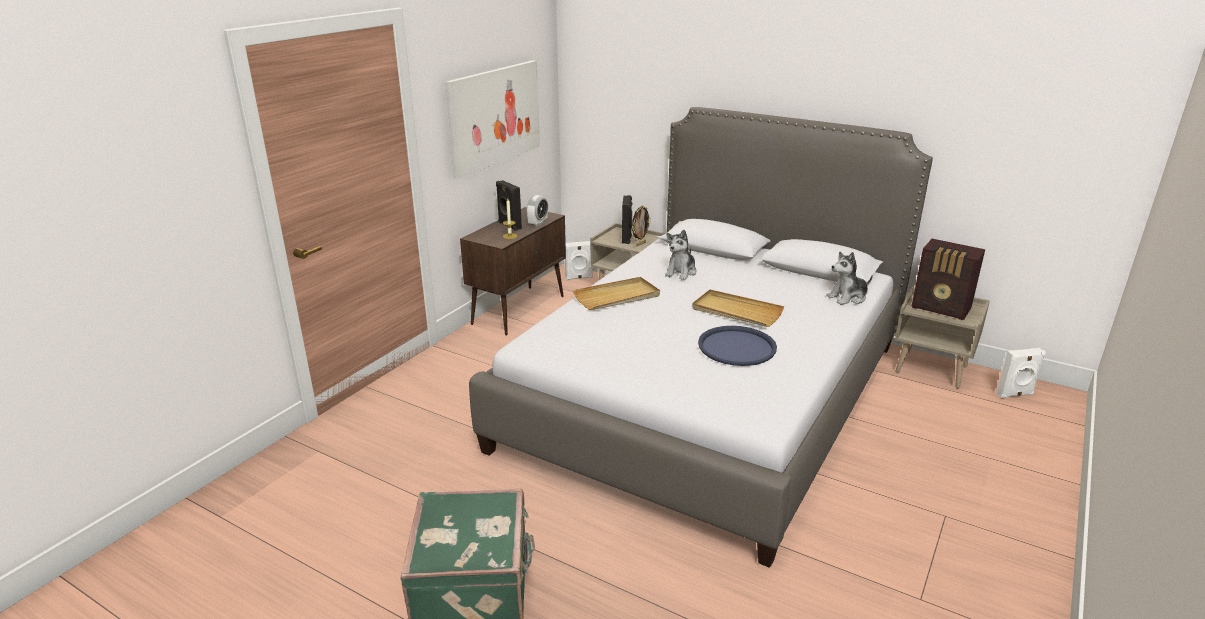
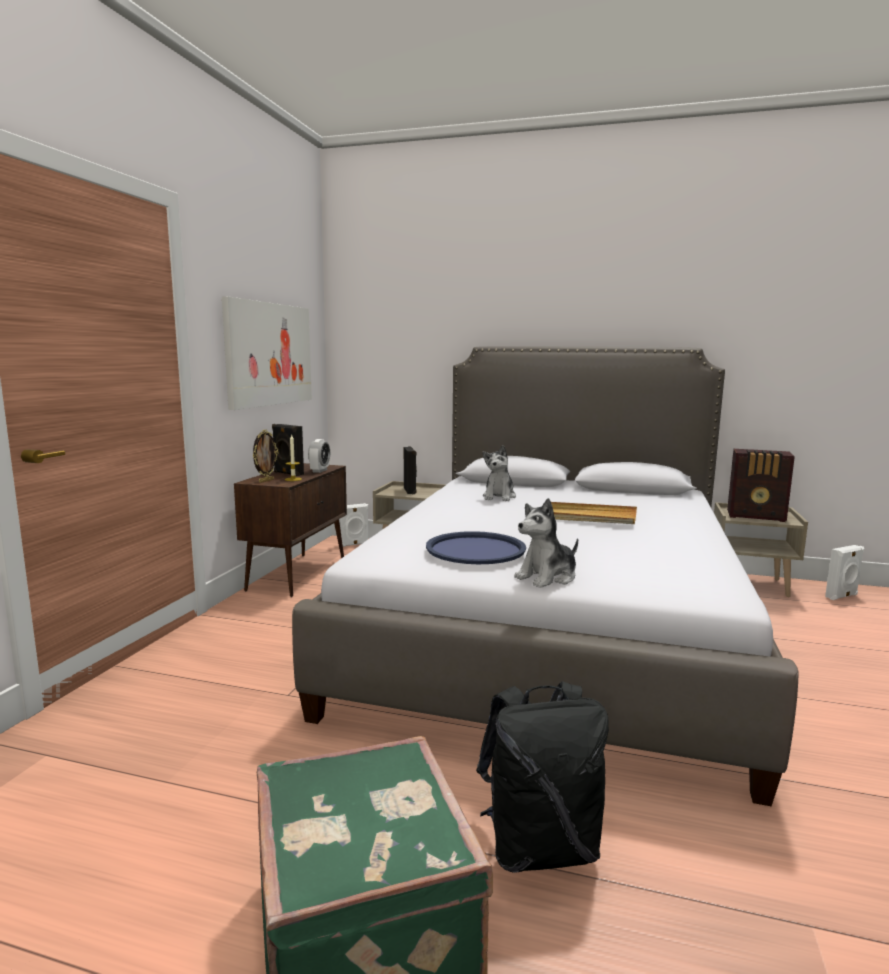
camera: 15 degrees left, 15 degrees down
(596, 564) = (540, 847): none -> black backpack
(617, 297) = (447, 515): beige tray -> none
(640, 244) = (427, 493): picture frame -> picture frame (266, 481)
(737, 347) = (617, 541): blue tray -> blue tray (475, 549)
(848, 297) = (683, 503): plush toy -> plush toy (547, 577)

